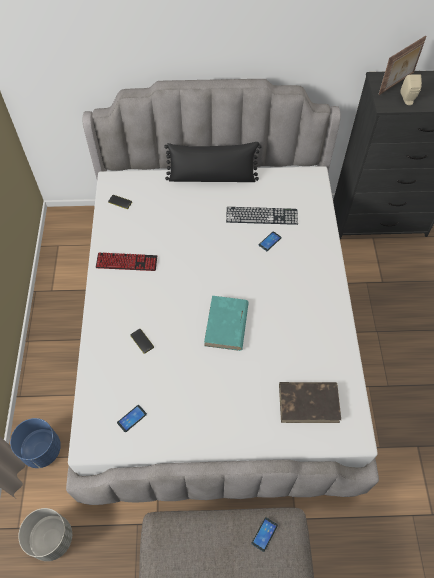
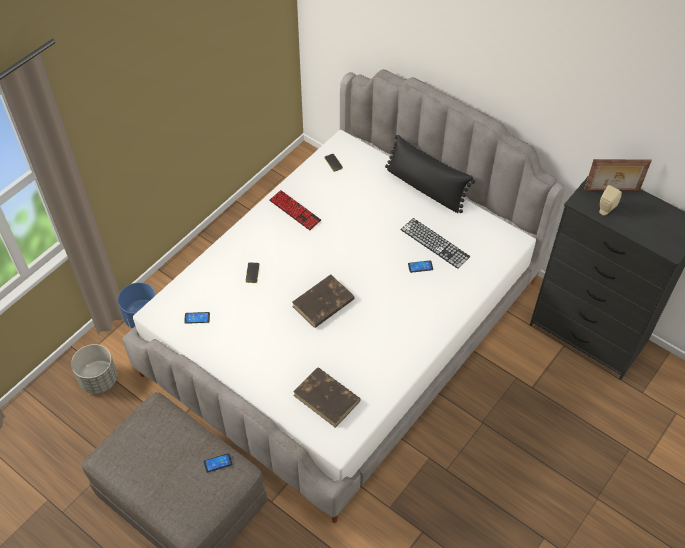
camera: 40 degrees right, 5 degrees down
(226, 325) = (322, 304): turquoise book -> brown book

